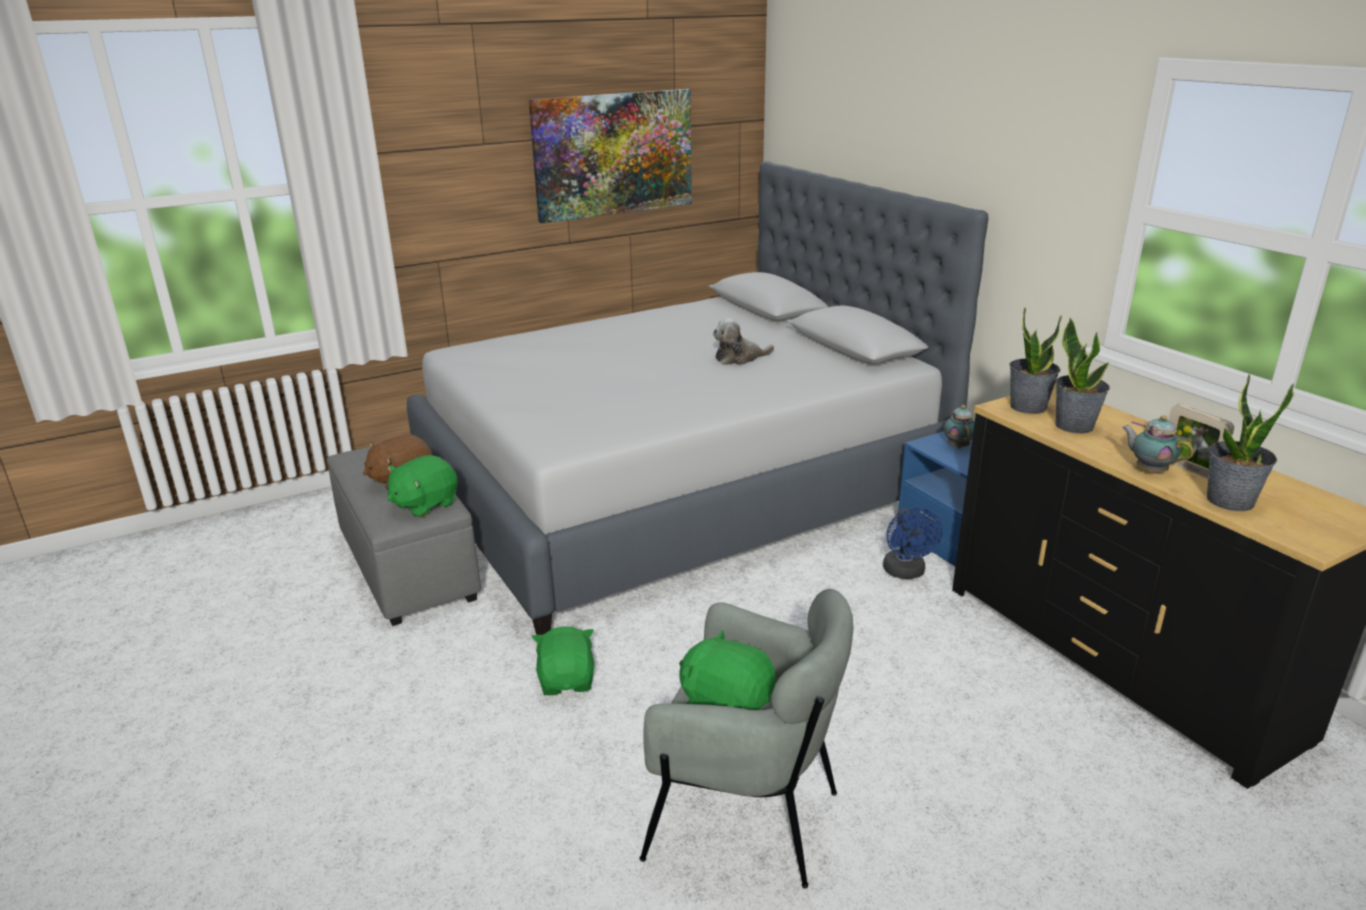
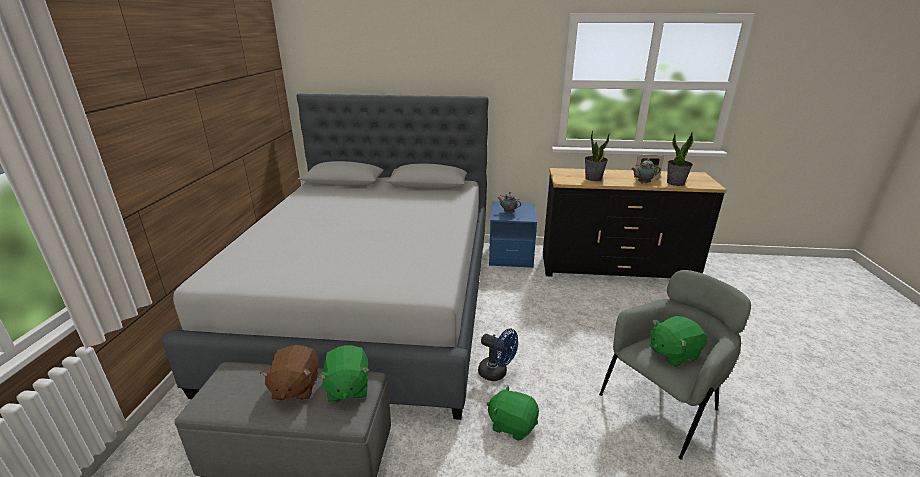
camera: 55 degrees left, 0 degrees up
(613, 154) = (225, 98): picture -> none
(739, 358) = (396, 207): plush toy -> none
(906, 573) = (522, 279): blue fan -> blue fan (497, 373)
(1028, 407) = (567, 178): potted plant -> none

